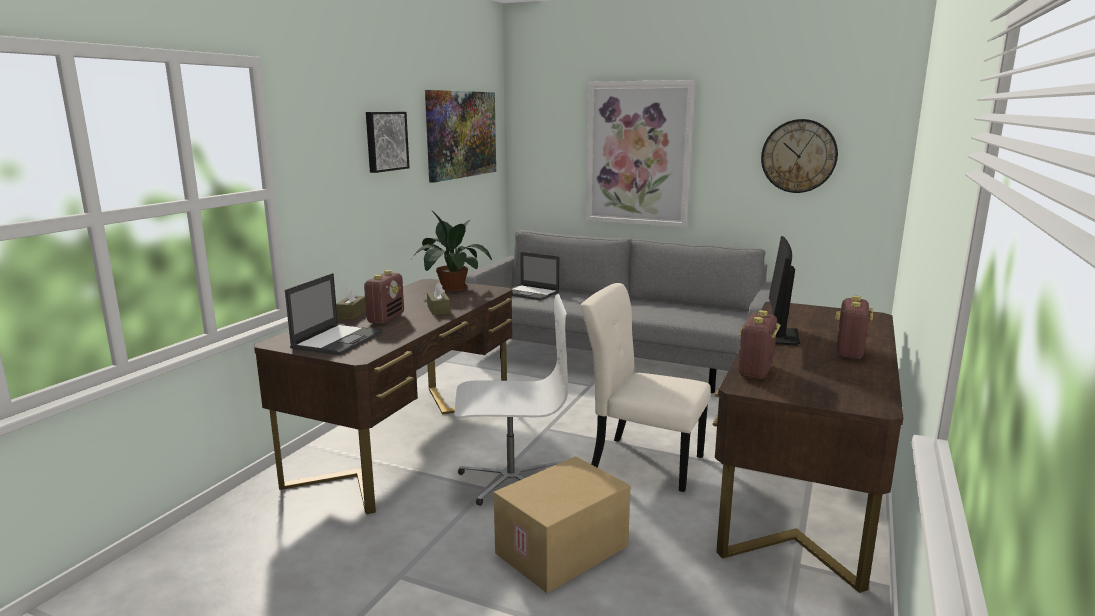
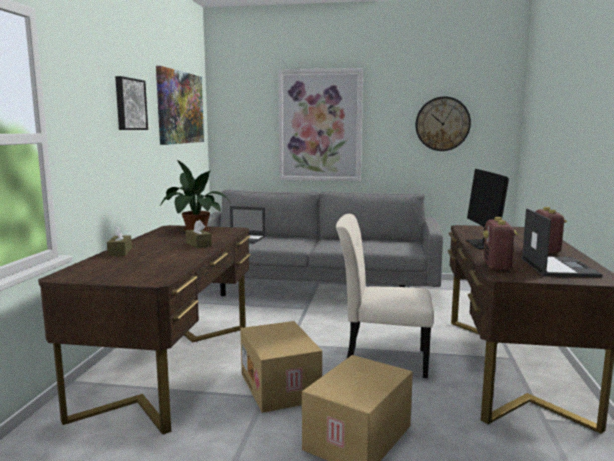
camera: 15 degrees left, 5 degrees down
(338, 340) = (123, 270): laptop -> laptop (558, 267)
(386, 318) = (156, 253): radio -> none
(510, 479) = (281, 387): white office chair -> cardboard box

